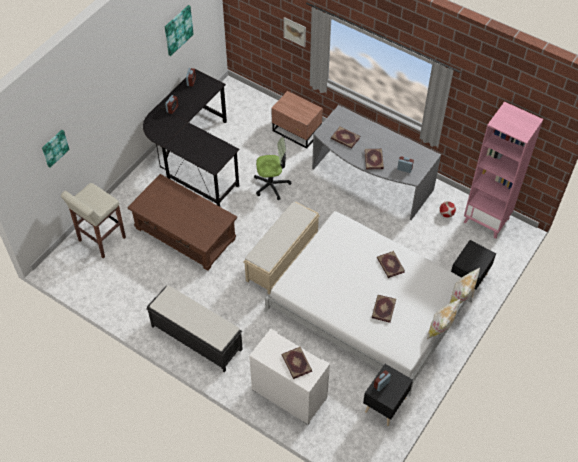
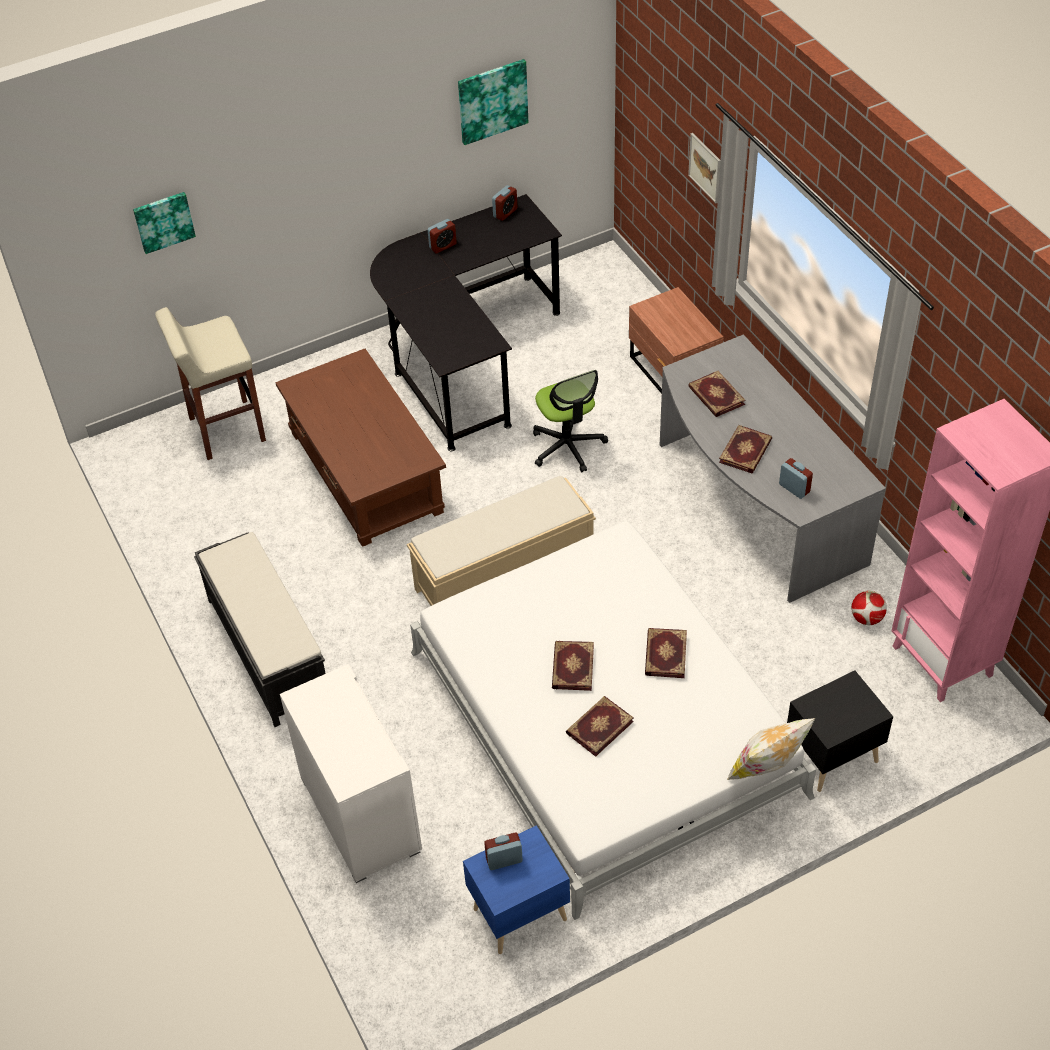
camera: 30 degrees right, 5 degrees down
(271, 185) = (567, 446): office chair -> office chair turned 45 degrees clockwise
(296, 363) = (349, 743): book -> book (572, 667)
(384, 405) = (517, 913): black nightstand -> blue nightstand
(441, 328) = (688, 808): pillow -> none

